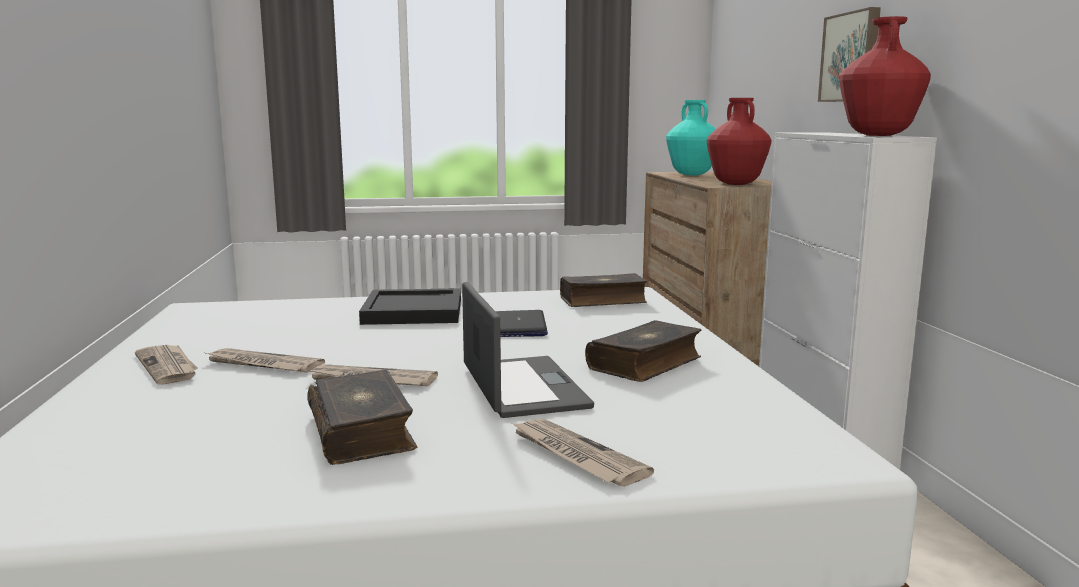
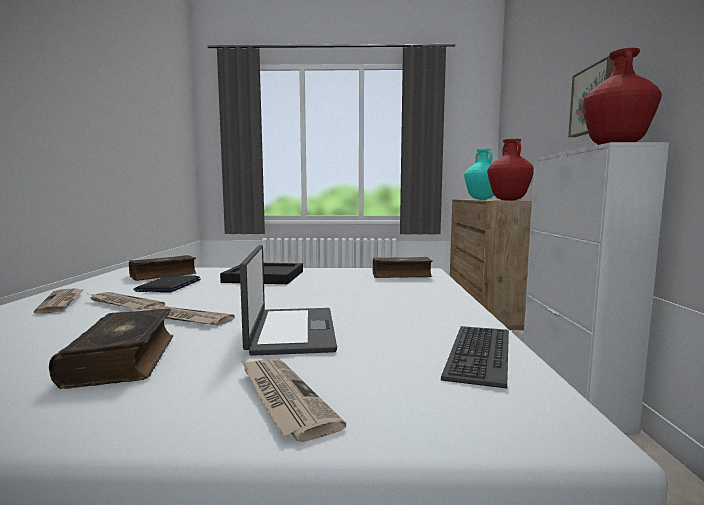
camera: 10 degrees right, 5 degrees down
(518, 326) = (327, 288): laptop -> laptop (169, 286)
(646, 364) = (406, 318): book -> book (163, 275)
(742, 400) = (477, 353): none -> keyboard

